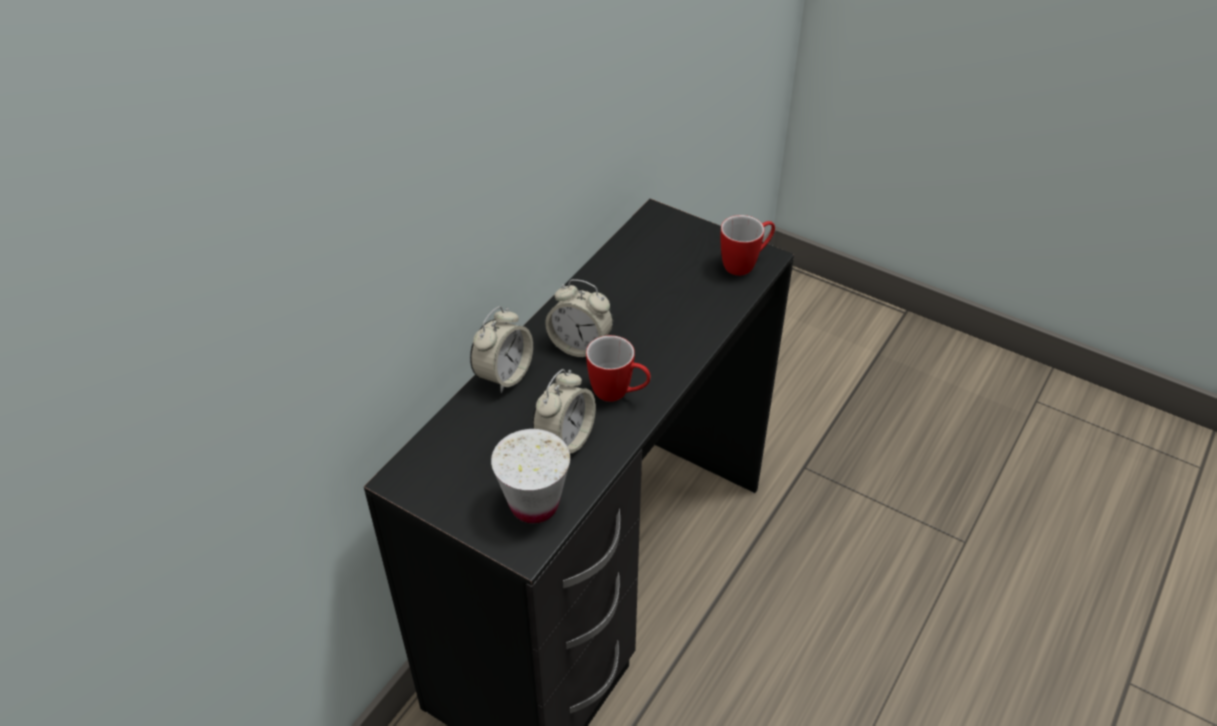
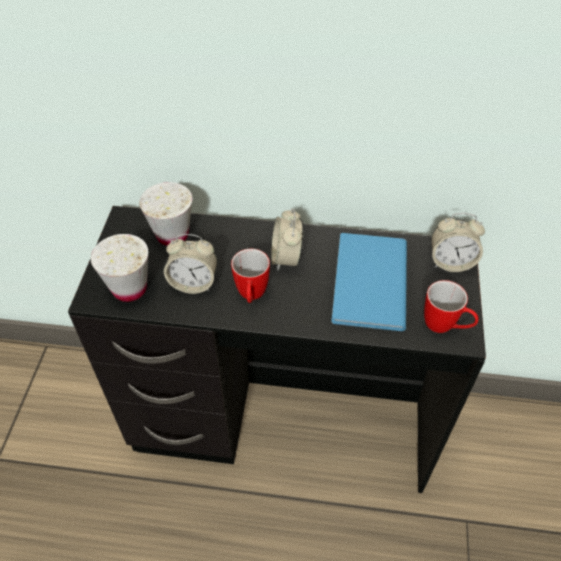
camera: 65 degrees right, 5 degrees up
(469, 437) = (172, 235): none -> white cup
(504, 375) = (235, 230): alarm clock -> alarm clock (450, 262)
(658, 296) = (366, 284): none -> blue book

